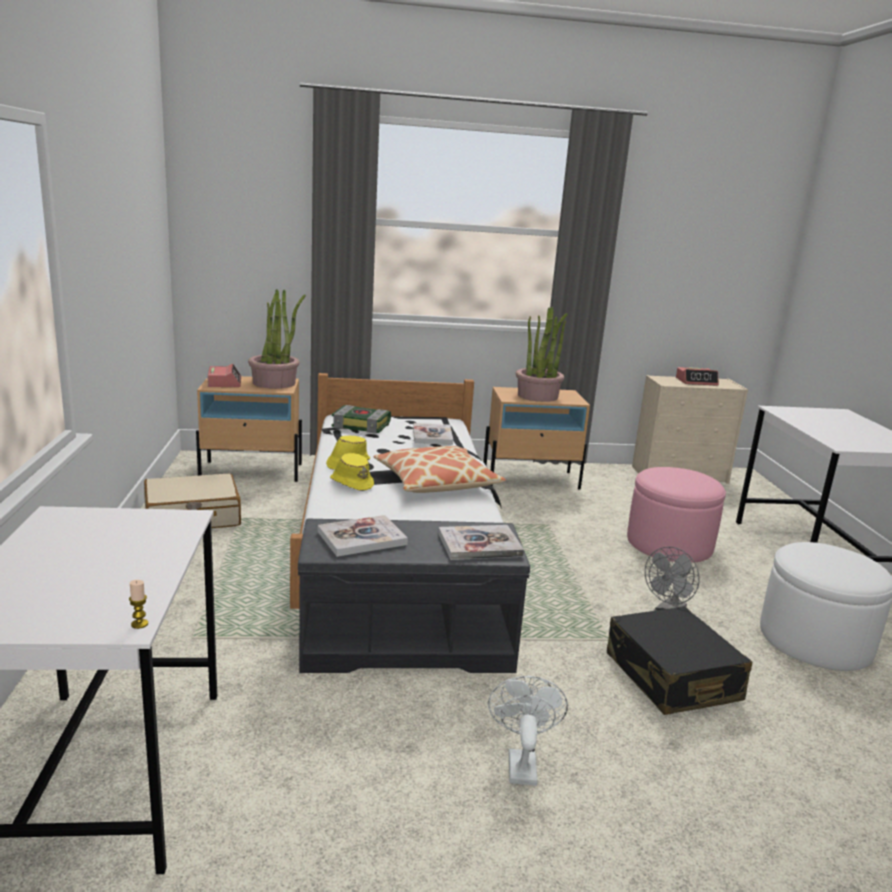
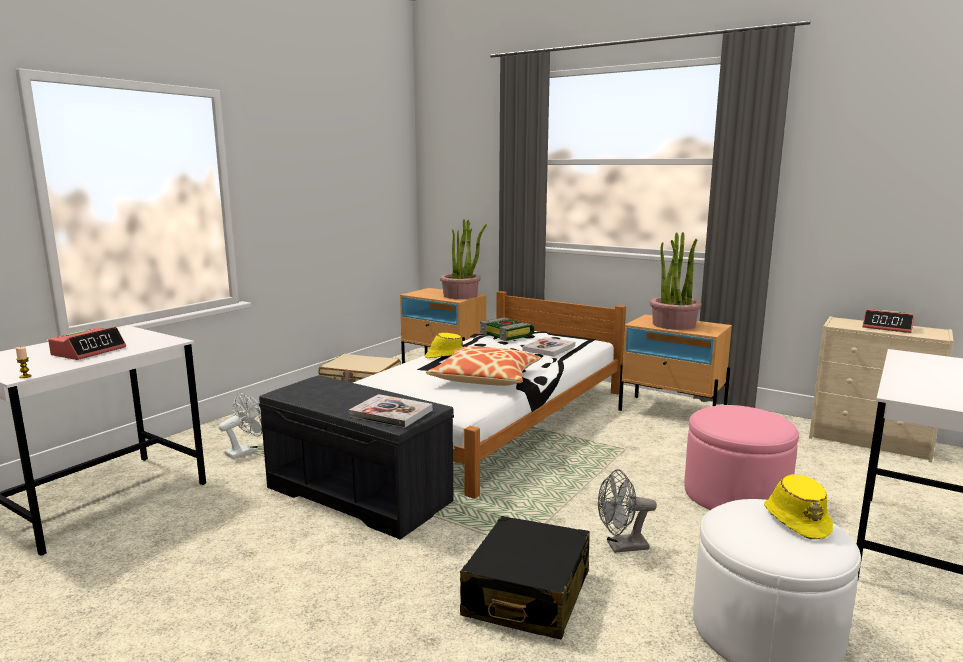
camera: 40 degrees right, 5 degrees down
(224, 382) = (426, 292): alarm clock -> alarm clock (89, 351)
(351, 483) = (421, 367): yellow hat -> yellow hat (796, 520)
(362, 538) = (323, 391): book -> none
(521, 762) = (298, 594): white fan -> white fan (246, 451)

